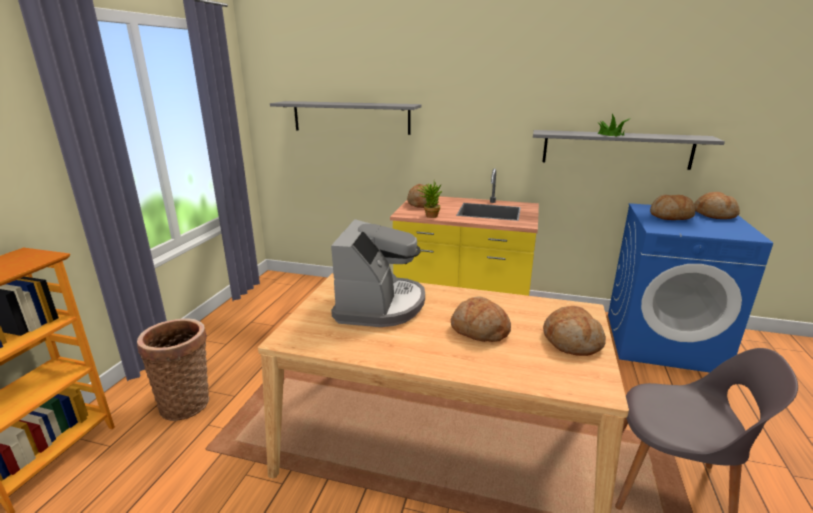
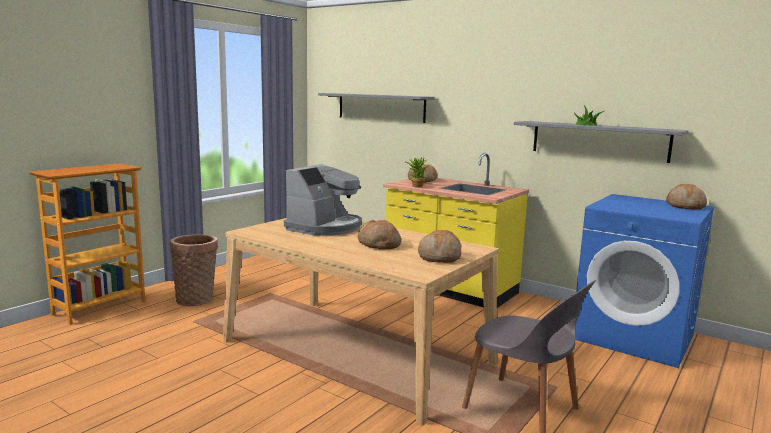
camera: 20 degrees right, 10 degrees down
(671, 216) = (634, 203): bread -> none

